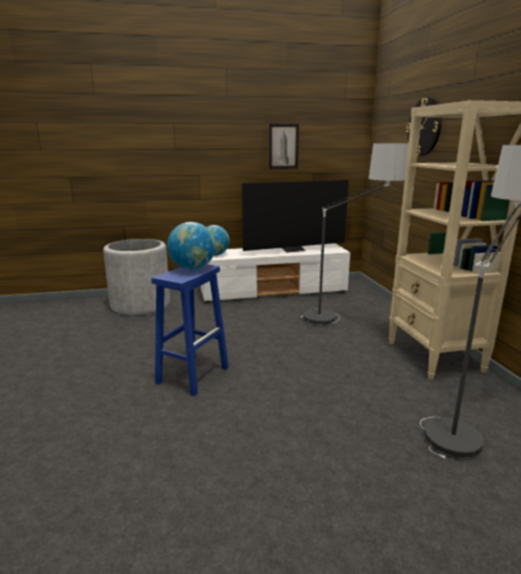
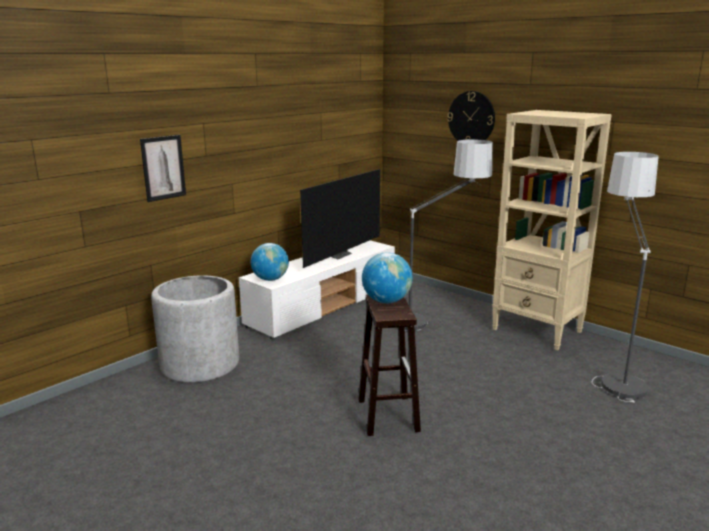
camera: 35 degrees left, 0 degrees up
(193, 374) = (387, 414): blue stool -> brown stool
(283, 146) = (312, 138): picture -> picture (163, 168)

